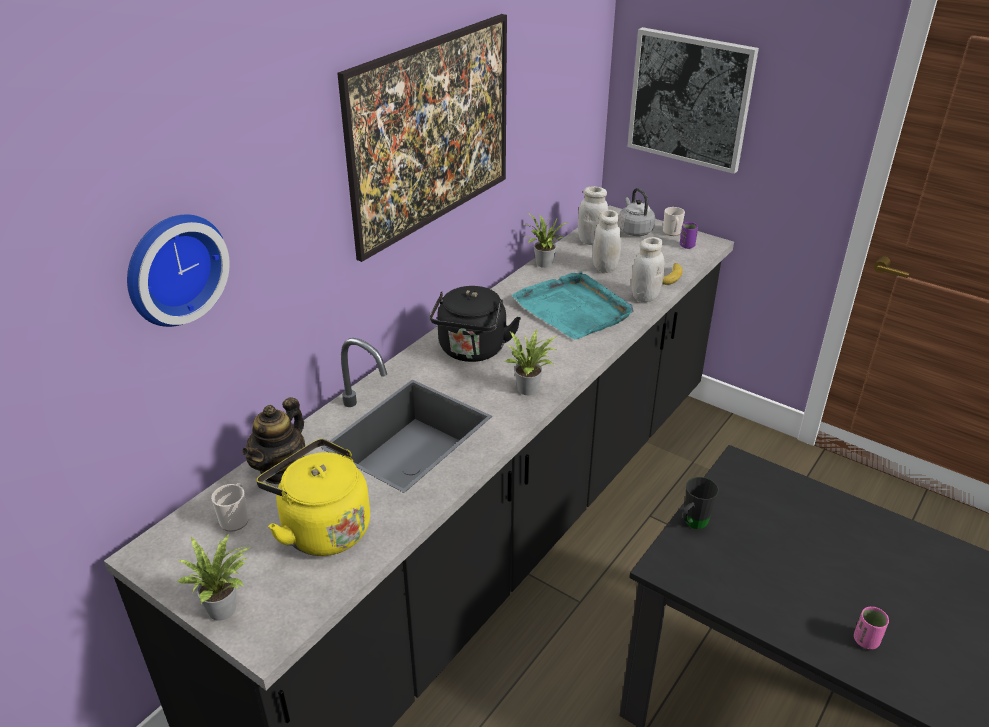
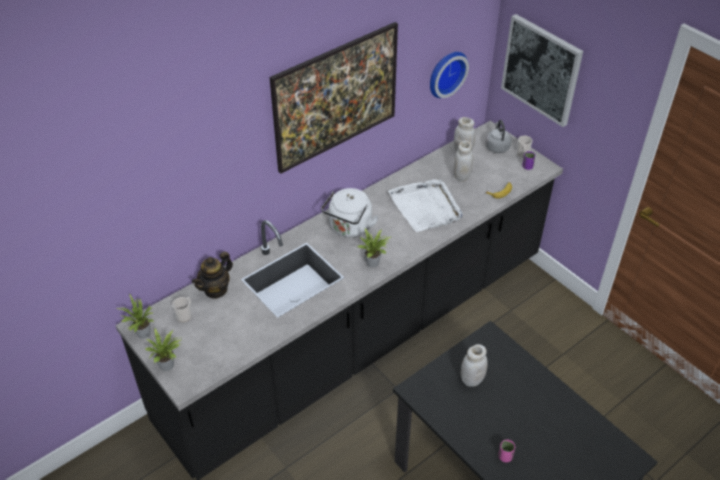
camera: 15 degrees right, 10 degrees up
(172, 268) = (162, 185): wall clock -> wall clock (445, 73)
(322, 528) = (227, 330): yellow kettle -> none
(472, 351) = (349, 228): black kettle -> white kettle
(543, 264) = (421, 166): potted plant -> potted plant (142, 334)
(574, 309) = (426, 207): turquoise tray -> white tray
(645, 296) = (477, 205): white jar -> white jar (471, 379)
(692, 524) = (442, 367): black mug -> none

